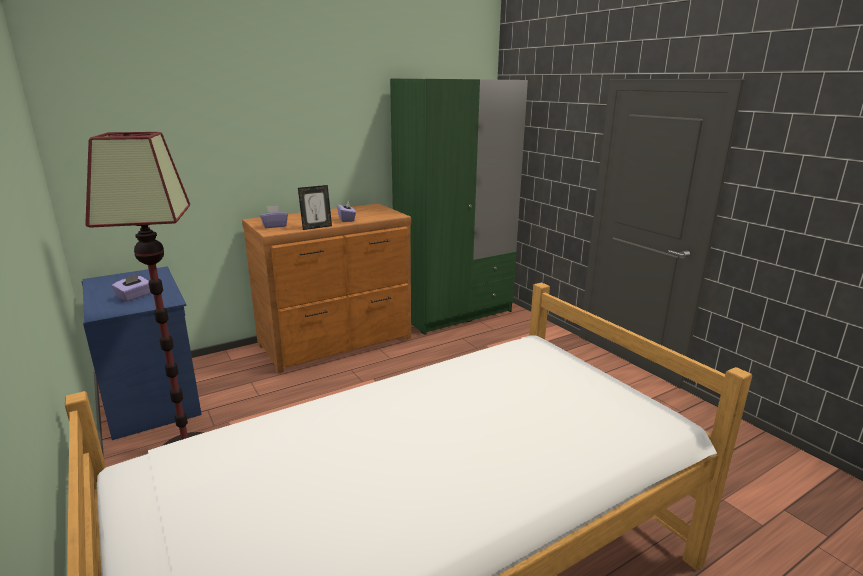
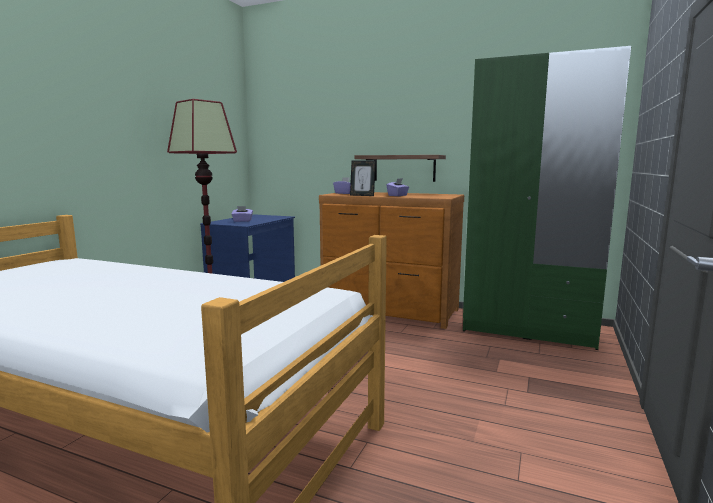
camera: 55 degrees right, 10 degrees down
(313, 182) = (404, 168): none -> shelf

